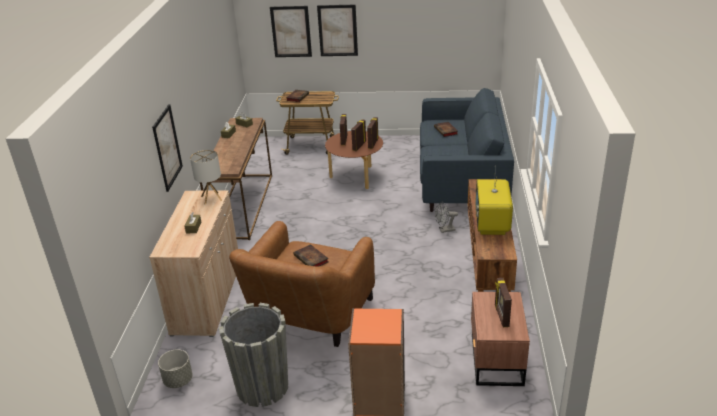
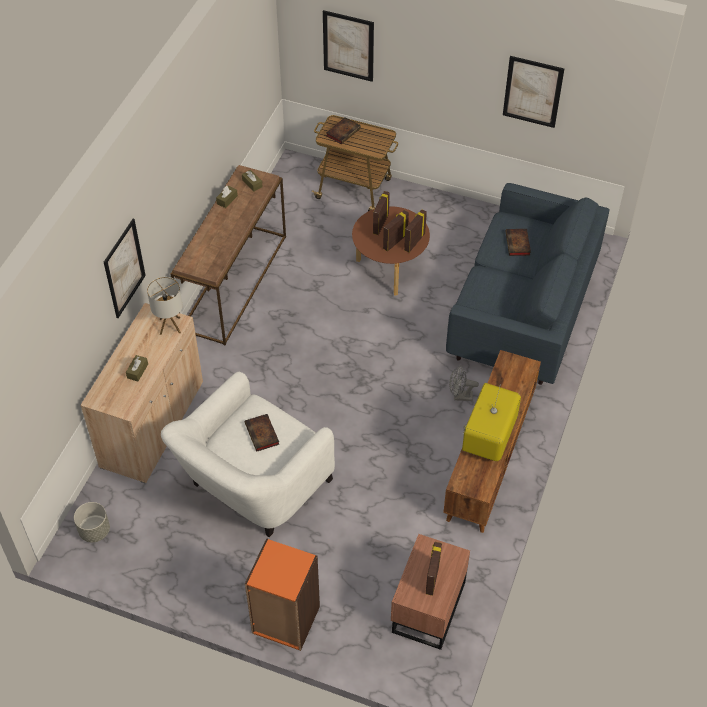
camera: 15 degrees right, 20 degrees up
(262, 387) = (175, 566): grey planter -> none
(308, 318) = (252, 487): brown armchair -> white armchair
(337, 30) = (411, 61): picture -> picture (532, 91)

